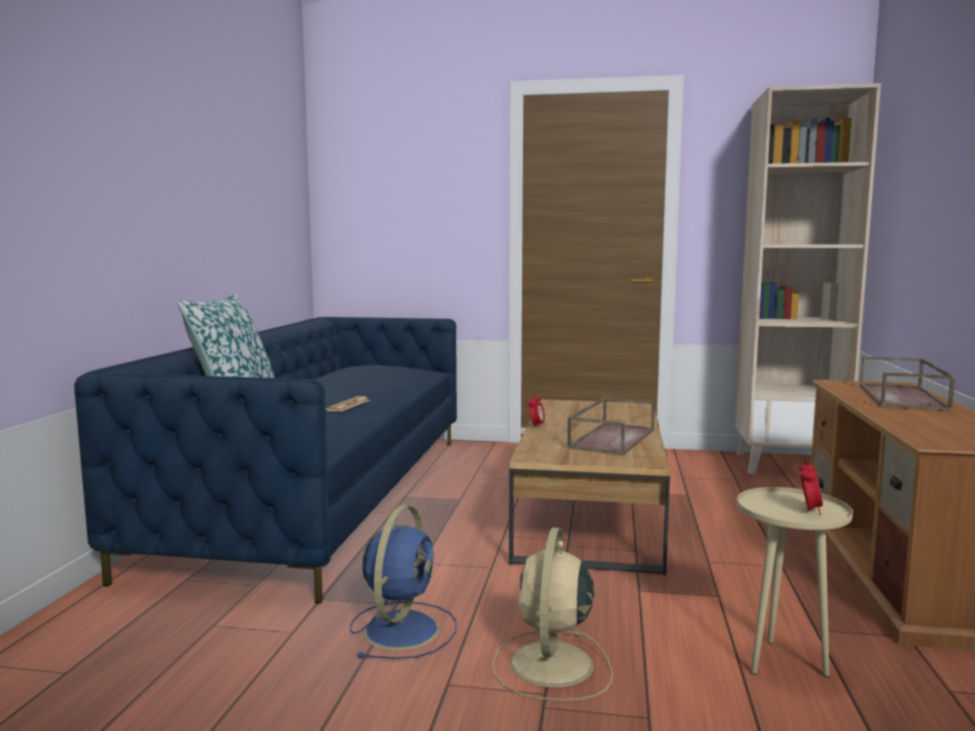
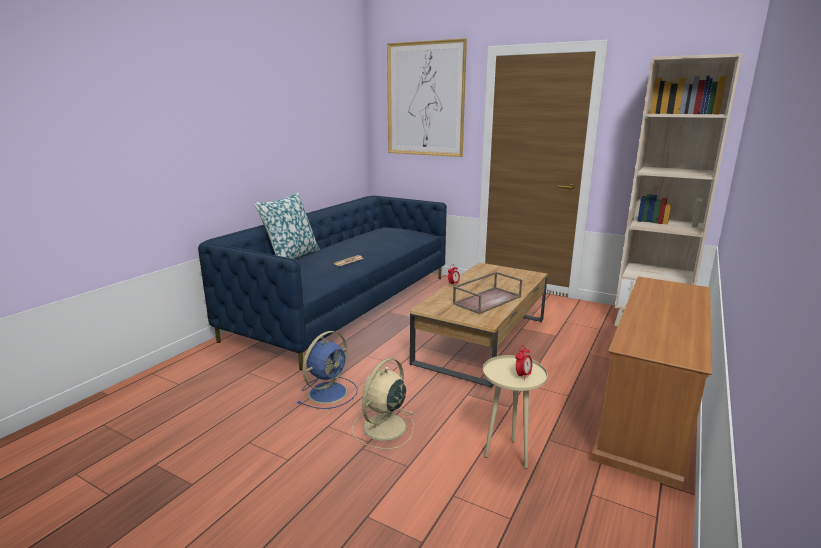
camera: 20 degrees right, 10 degrees up
(410, 160) = (425, 99): none -> picture
(903, 397) = (677, 301): brown tray -> none

